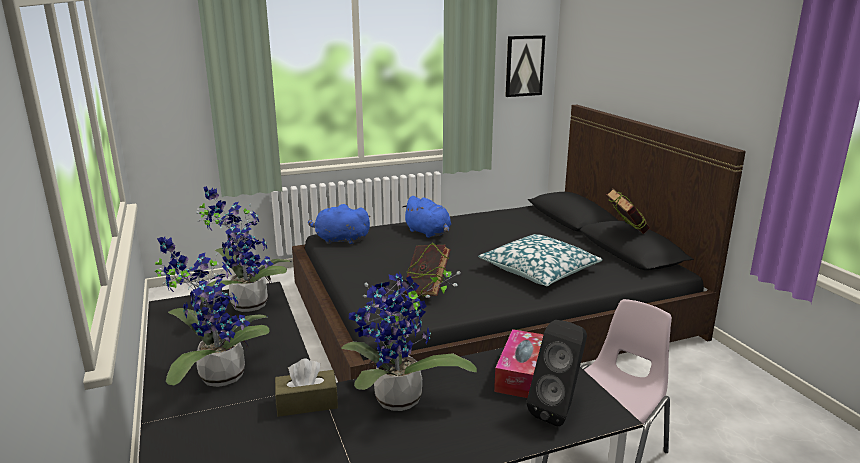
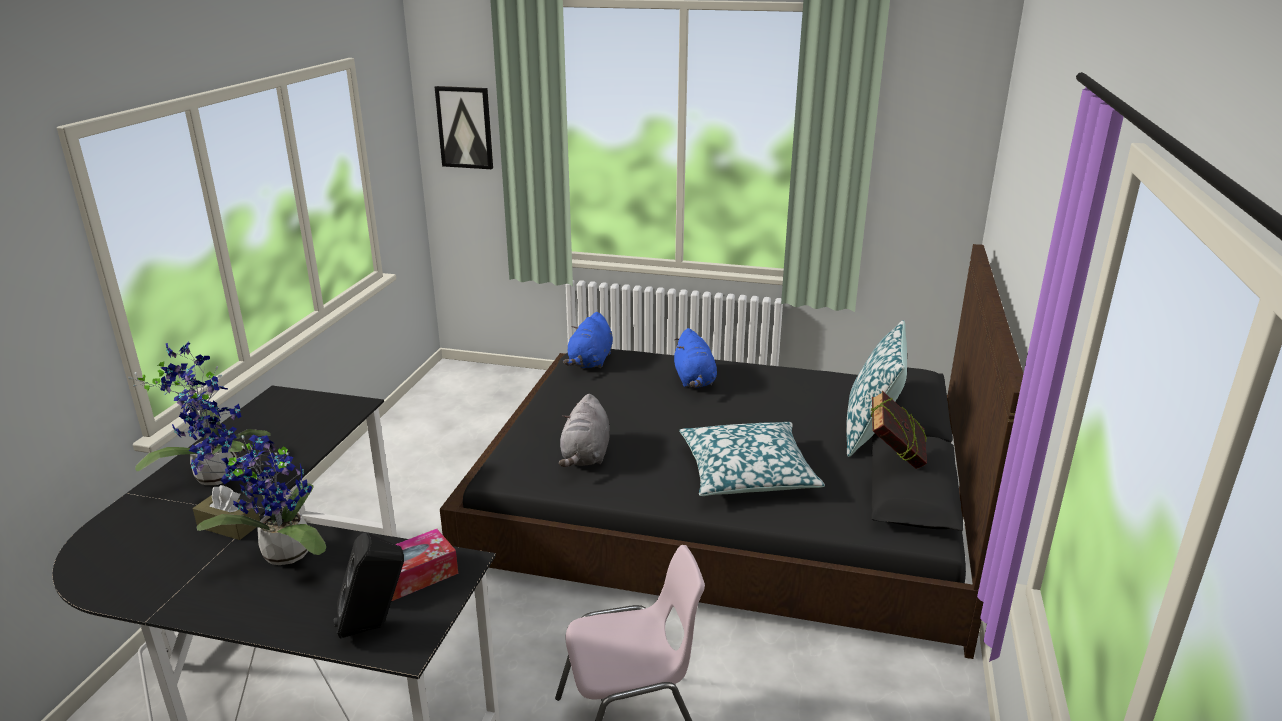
camera: 35 degrees right, 5 degrees up
(245, 304) = (325, 414): potted plant -> none
(340, 240) = (590, 362): blue plush toy -> blue plush toy turned 120 degrees counterclockwise
(426, 293) = (586, 455): book -> grey plush toy
(524, 66) = (934, 171): picture -> picture (465, 127)
(568, 232) = (870, 431): none -> pillow

